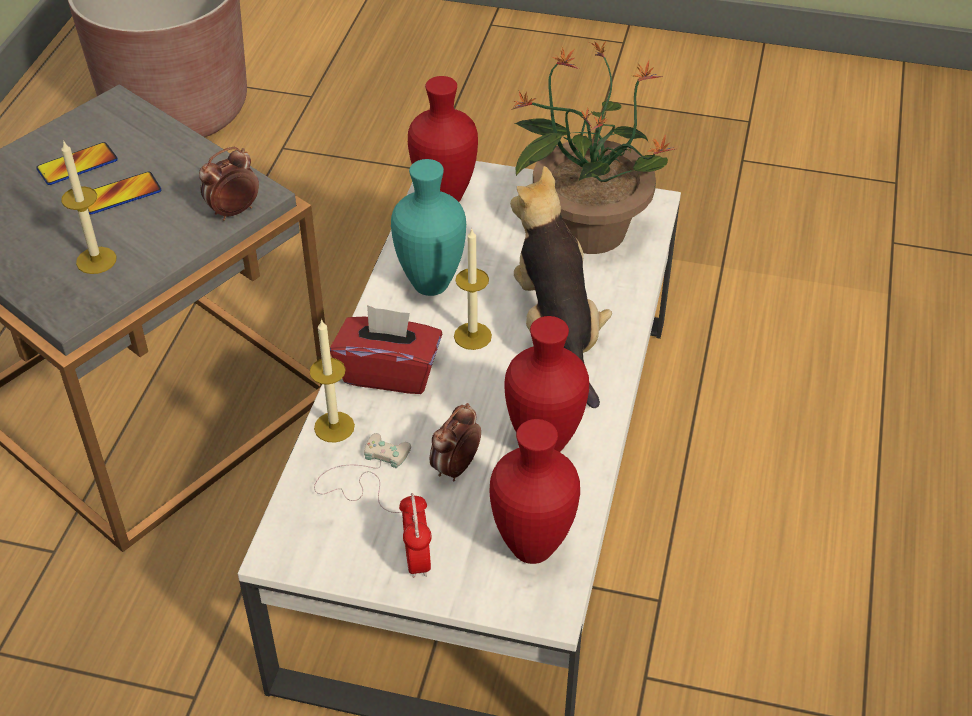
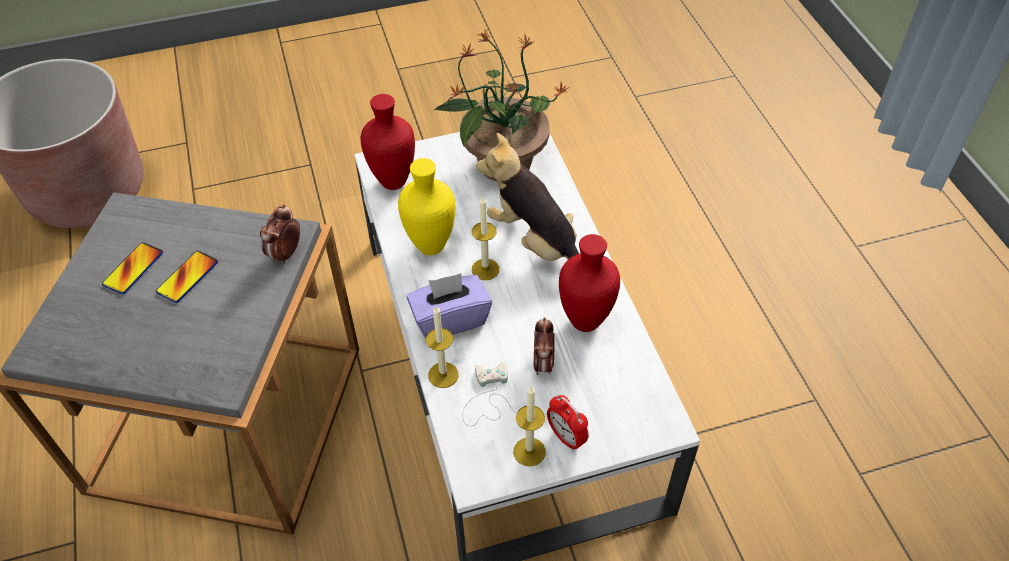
camera: 30 degrees left, 5 degrees up
(96, 260) = (211, 335): candle -> candle (529, 451)
(389, 372) = (450, 319): red tissue box -> purple tissue box
(428, 286) = (430, 247): turquoise vase -> yellow vase
(530, 546) = (627, 392): red vase -> none

